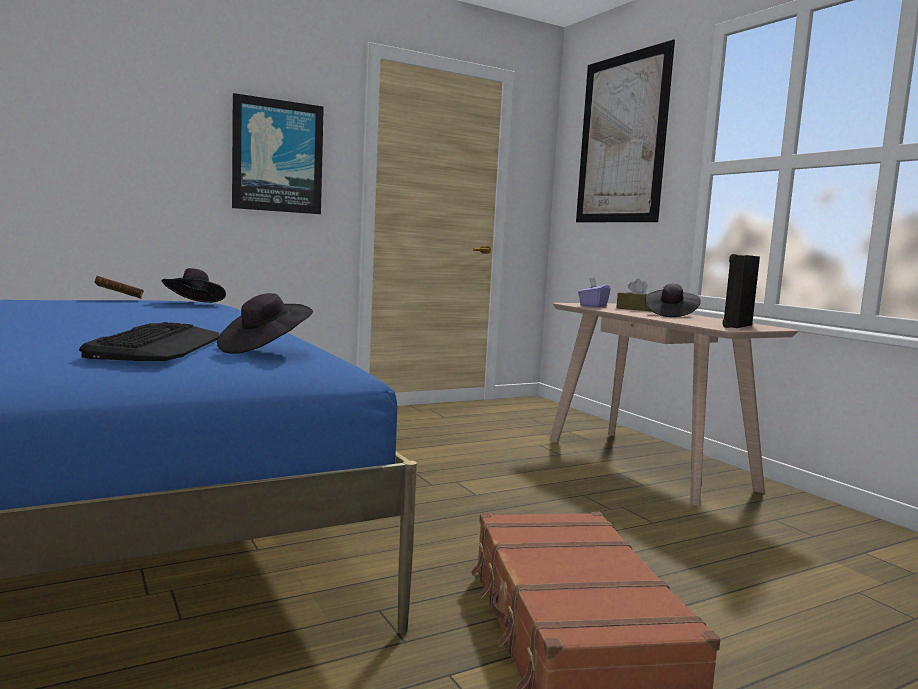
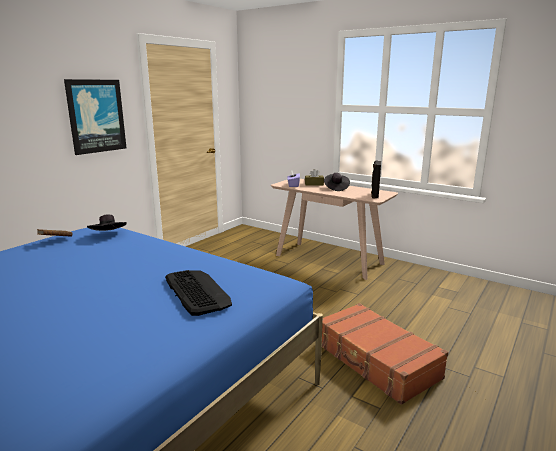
camera: 25 degrees left, 10 degrees up
(264, 349) = (242, 278): black hat -> none
(621, 139) = (284, 85): picture -> none

